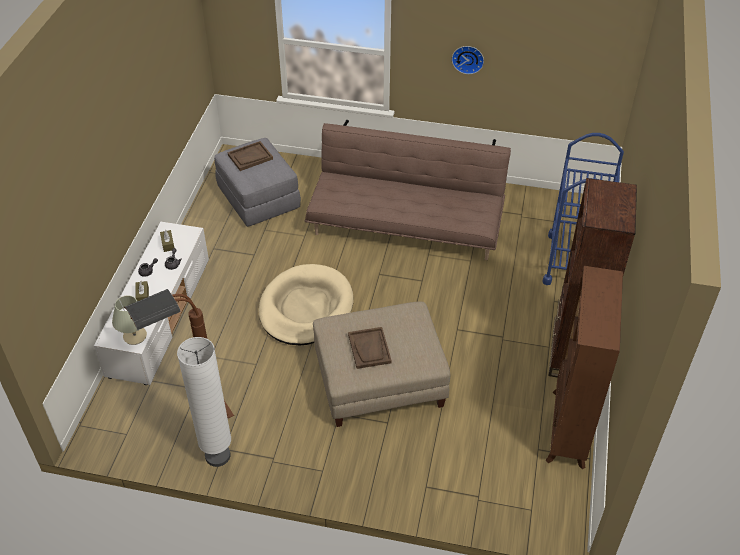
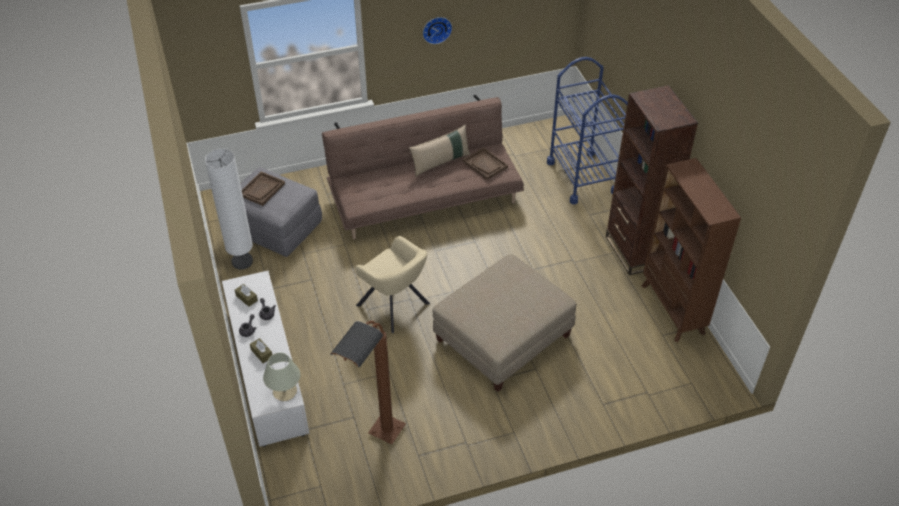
camera: 30 degrees left, 0 degrees up
(217, 456) = (417, 463): white floor lamp -> white floor lamp (242, 262)
(306, 308) = (395, 306): beige dog bed -> beige armchair
(369, 349) = (501, 310): brown tray -> brown tray (485, 164)
(427, 192) = (440, 162): none -> beige pillow

